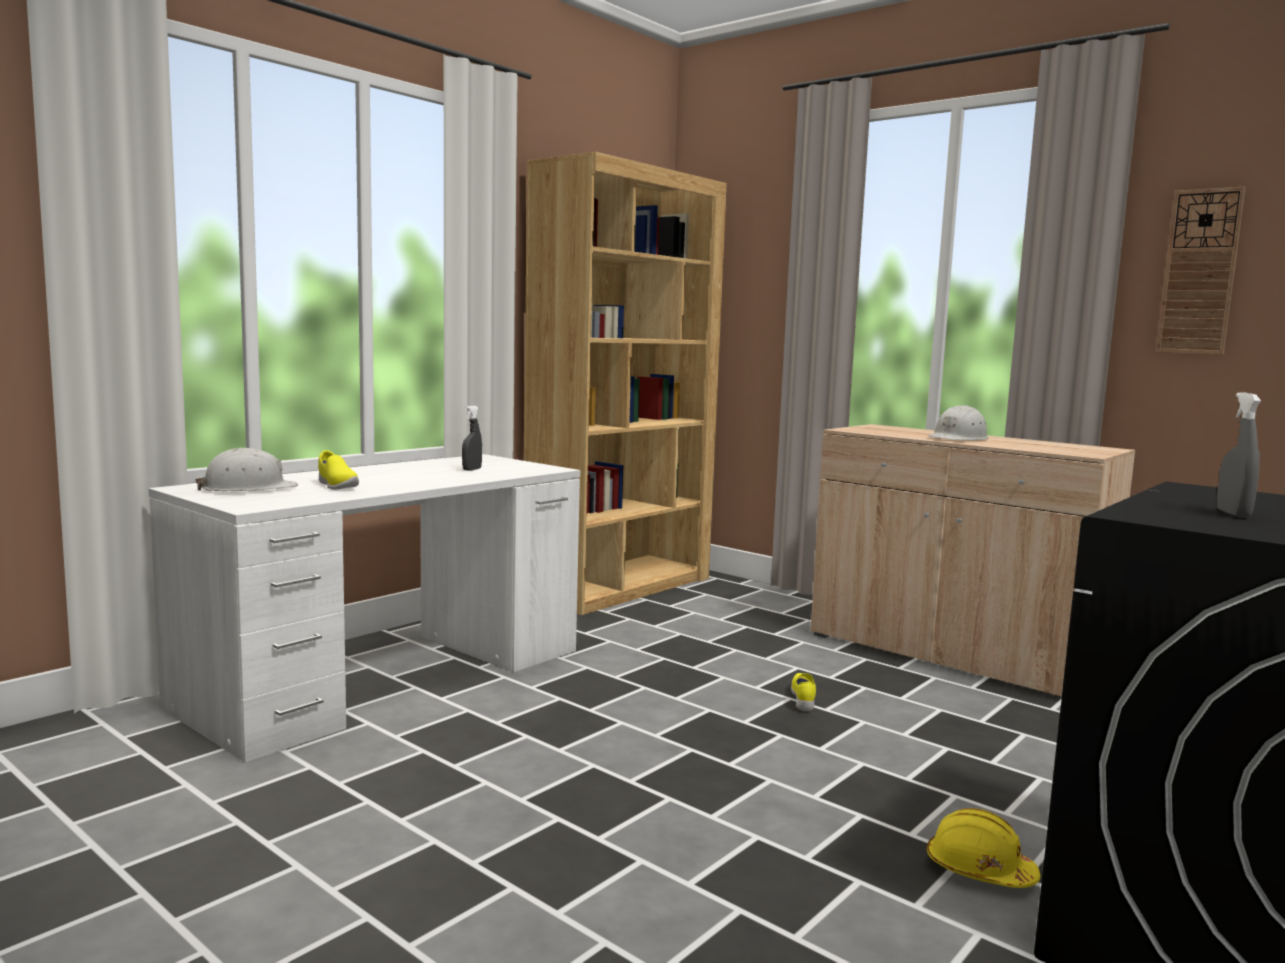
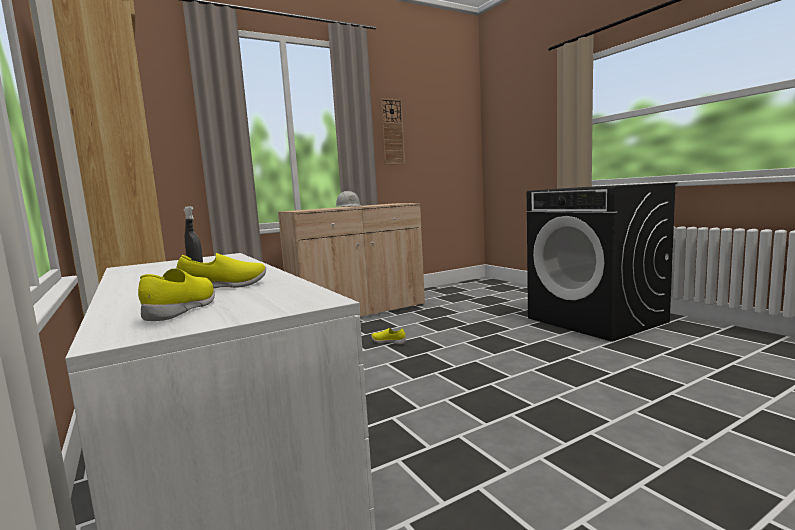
camera: 70 degrees left, 0 degrees up
(249, 488) = (183, 310): white hard hat -> yellow shoe
(979, 870) = (556, 339): yellow hard hat -> none
(1233, 514) = (597, 186): grey spray bottle -> none

